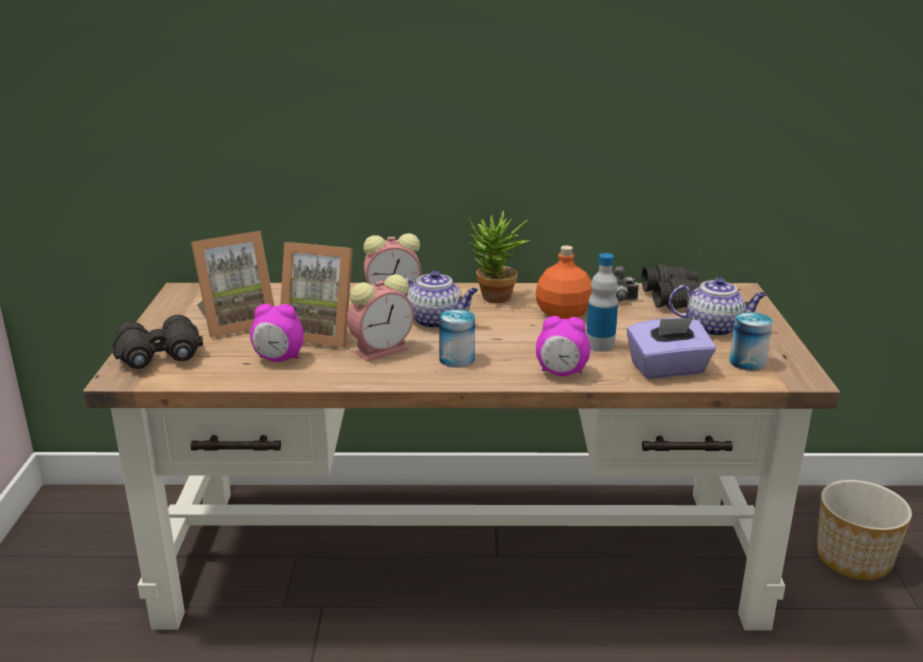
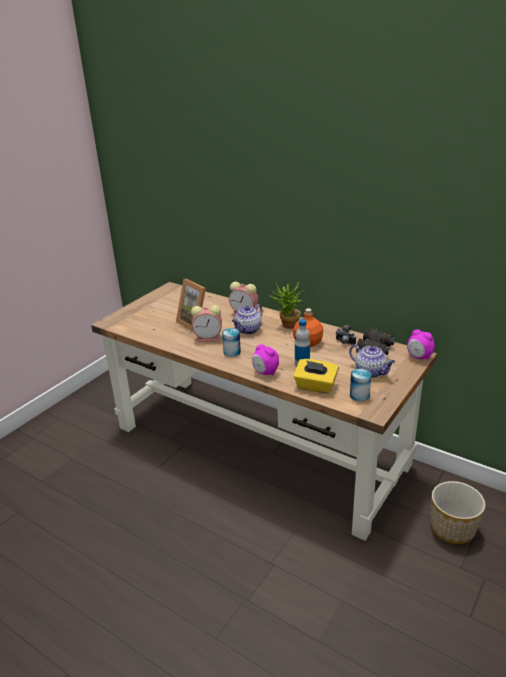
camera: 35 degrees right, 5 degrees up
(160, 358) = (128, 318): black binoculars -> none
(236, 322) = (171, 308): picture frame -> none
(279, 359) = (166, 331): alarm clock -> alarm clock (419, 357)
(436, 321) = (248, 330): teapot -> teapot turned 75 degrees clockwise
(668, 369) = (315, 386): purple tissue box -> yellow tissue box

